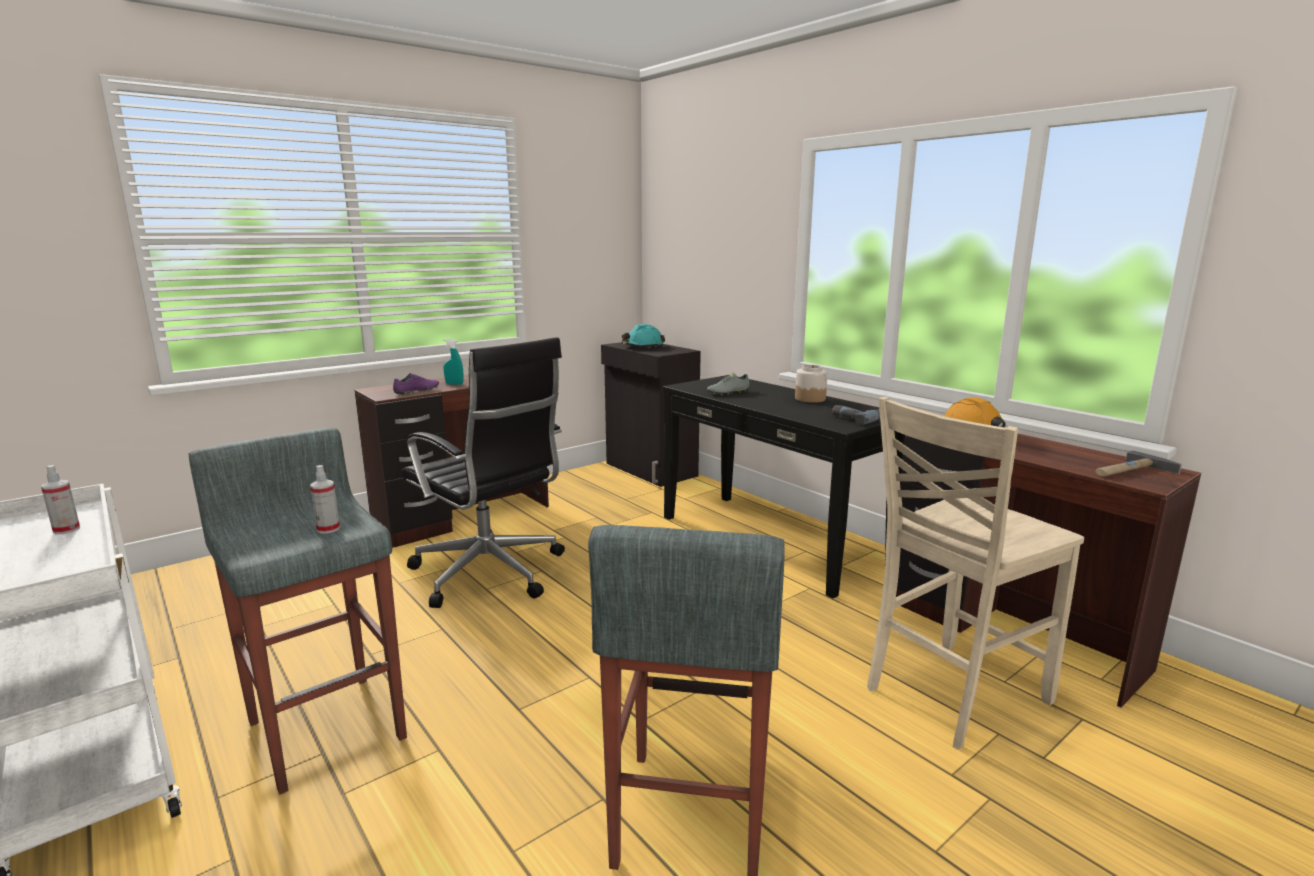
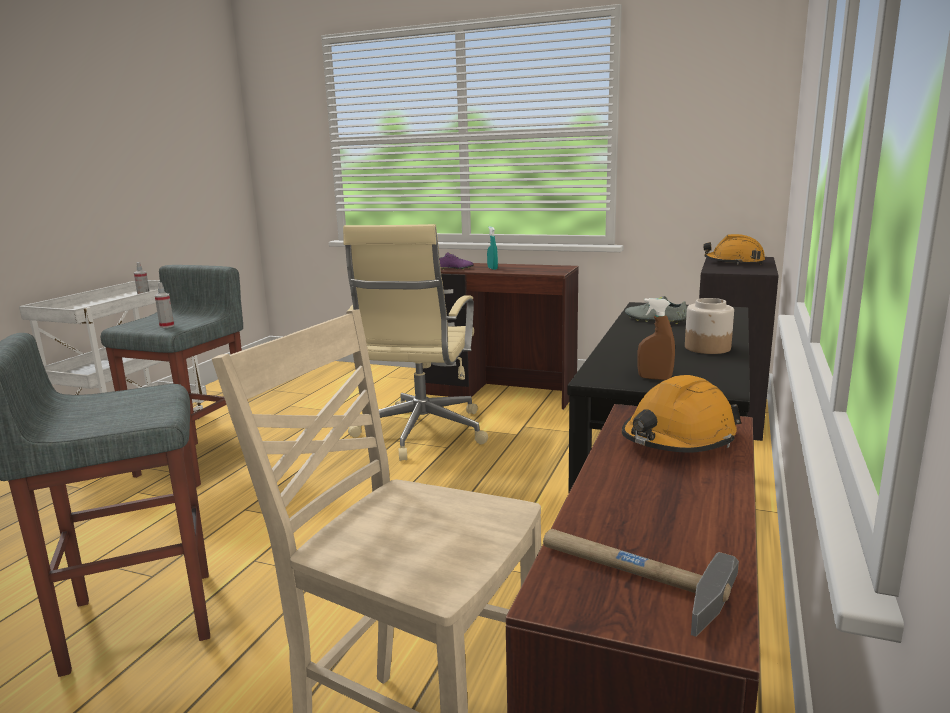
camera: 60 degrees right, 0 degrees up
(490, 574) = (420, 433): black office chair -> beige office chair
(642, 347) = (734, 263): turquoise hard hat -> orange hard hat
(857, 418) = (654, 378): power drill -> brown spray bottle

